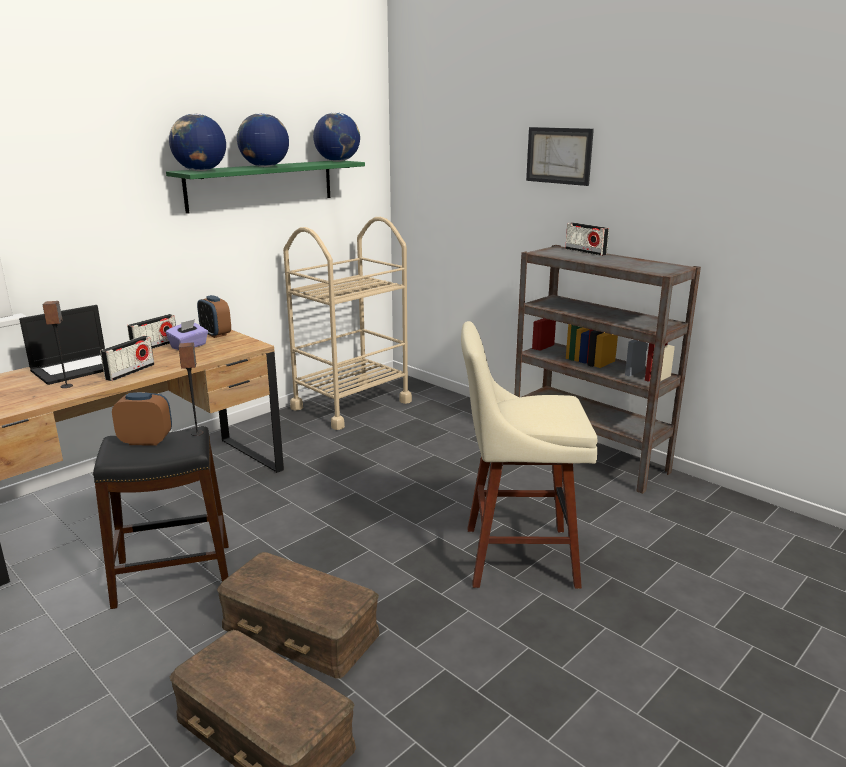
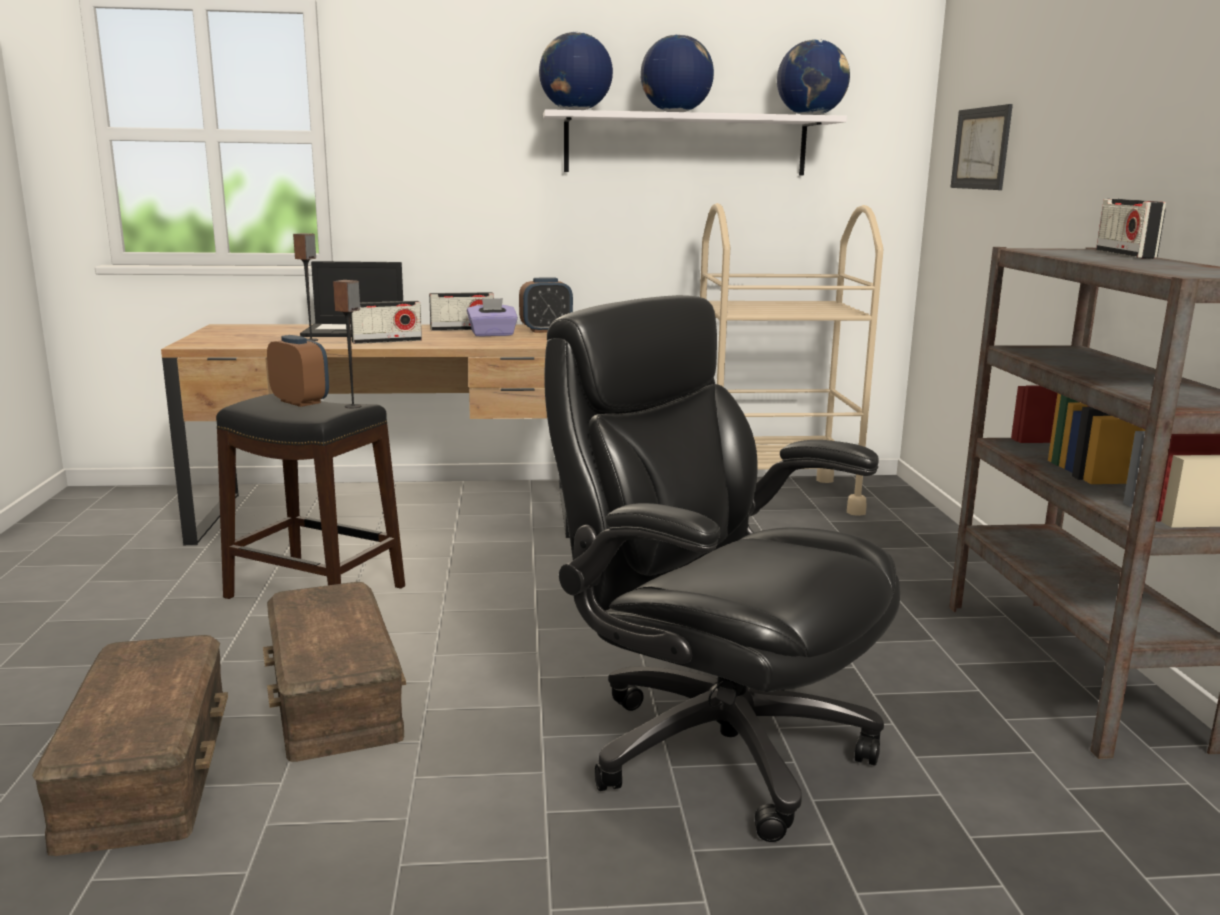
camera: 40 degrees right, 5 degrees down
(215, 334) = (546, 330): alarm clock -> alarm clock turned 105 degrees counterclockwise
(261, 185) = (685, 145): green shelf -> white shelf
(516, 557) = (717, 744): beige stool -> black office chair
(559, 155) = (1128, 74): picture -> picture (981, 148)

